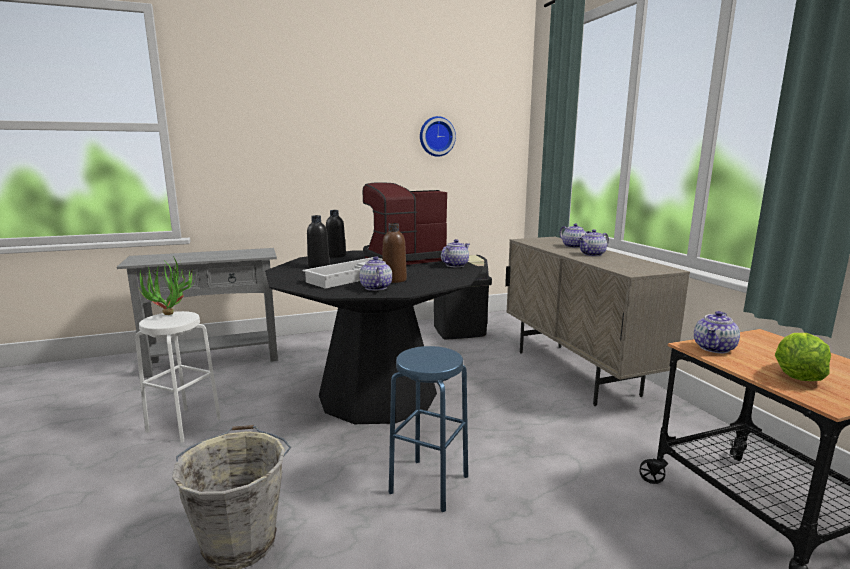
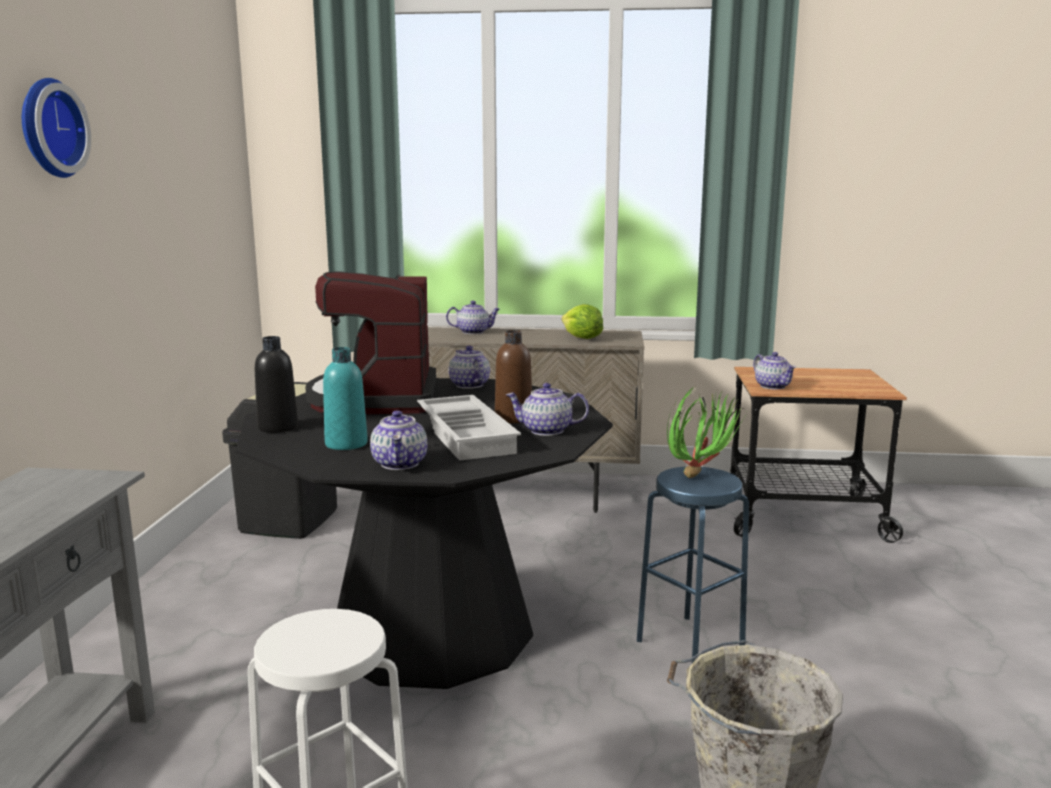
camera: 65 degrees left, 0 degrees up
(171, 317) = (306, 637): potted plant -> potted plant (701, 476)
(318, 266) = (346, 444): black bottle -> turquoise bottle
(436, 136) = (168, 176): wall clock -> wall clock (48, 128)
(592, 254) = (528, 335): teapot -> teapot (400, 464)
(796, 376) = (838, 385): lettuce -> lettuce (581, 338)

